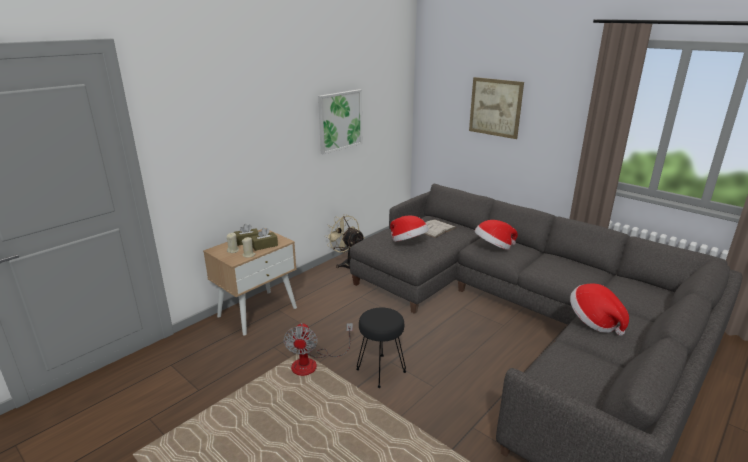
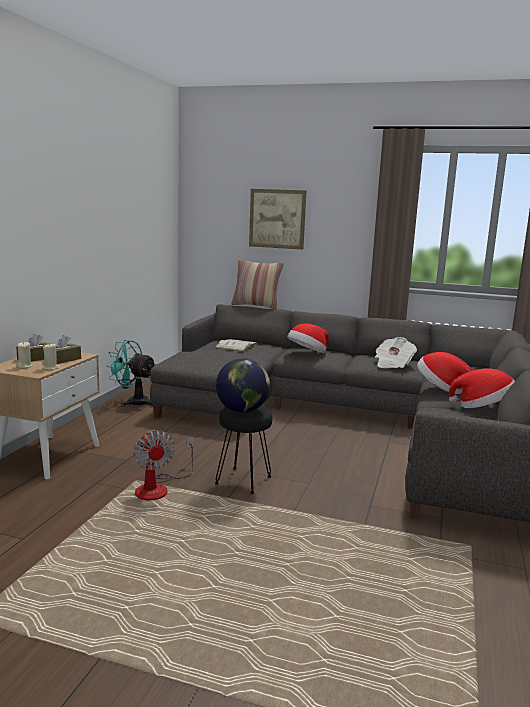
camera: 25 degrees left, 10 degrees down
(340, 121) = (117, 227): picture -> none
(347, 264) = (133, 402): beige fan -> turquoise fan
(377, 319) = (242, 410): none -> globe
(408, 242) = (218, 357): hat -> hat (483, 408)
(466, 189) = (256, 306): none -> pillow
(570, 274) = (393, 364): none -> newspaper

